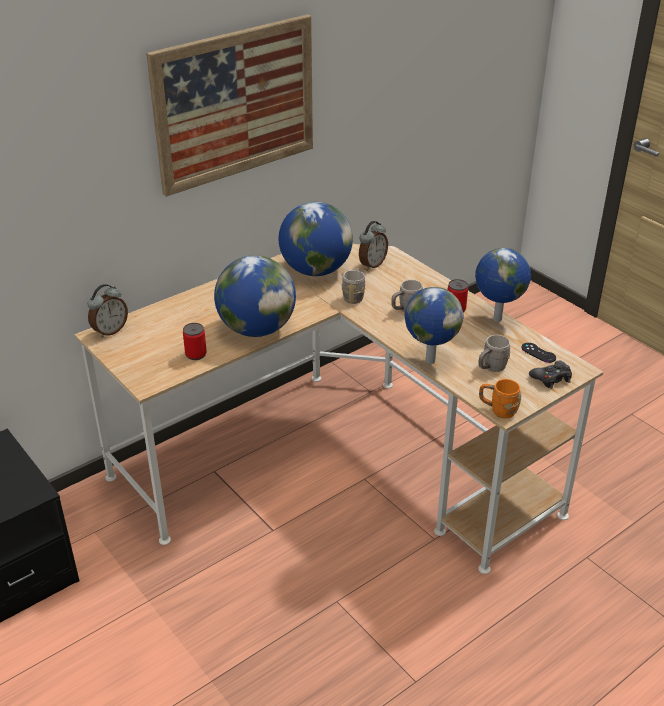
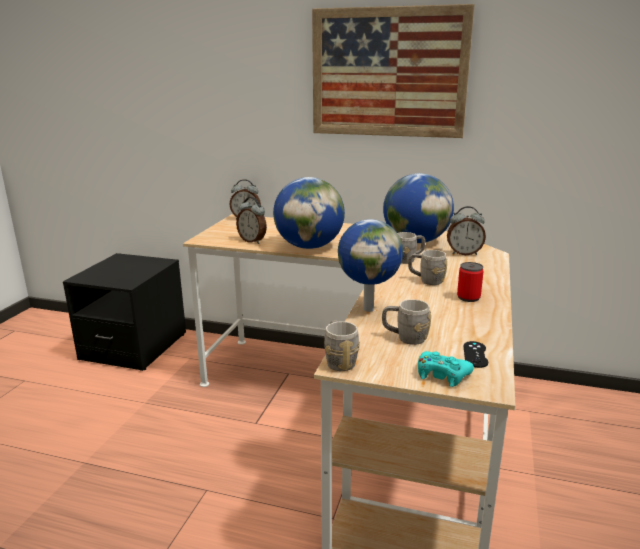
camera: 55 degrees right, 15 degrees down
(196, 354) = (253, 241): can -> alarm clock
(496, 319) = (490, 318): globe -> none
(498, 410) = (339, 360): orange mug -> grey mug
(551, 378) = (442, 375): black game controller -> turquoise game controller

